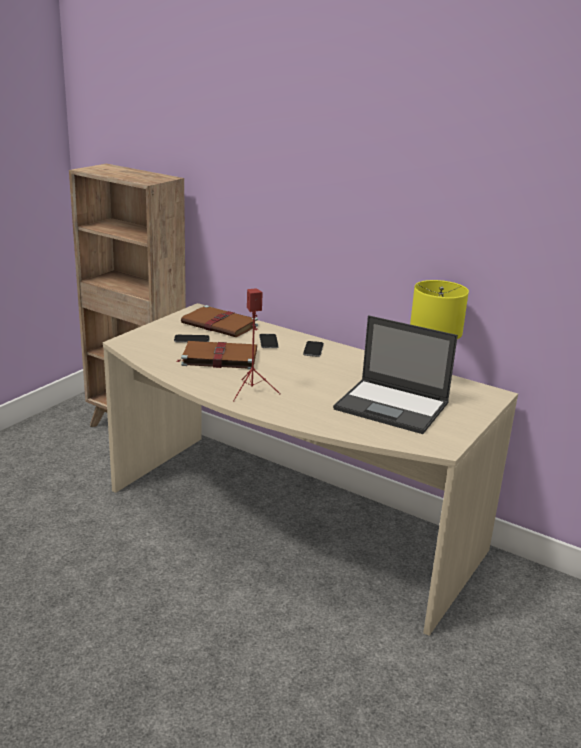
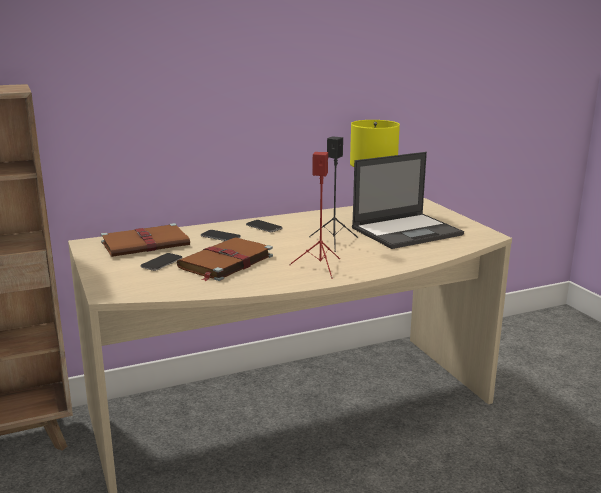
camera: 55 degrees left, 5 degrees down
(318, 383) = (334, 241): none -> black speaker

